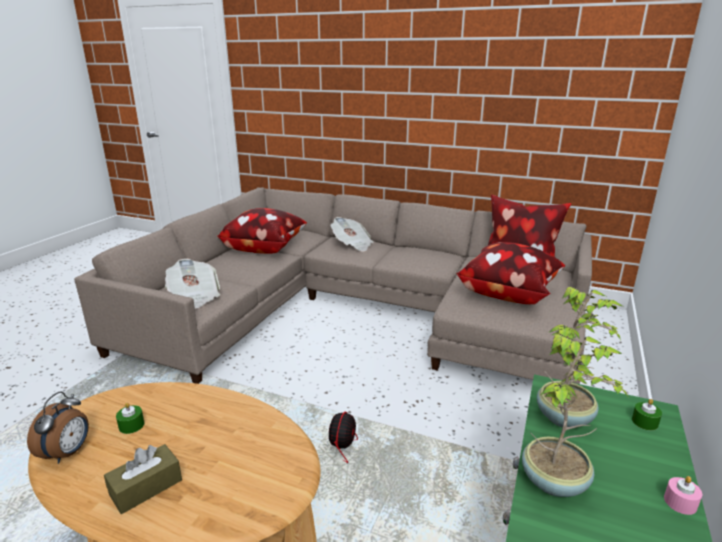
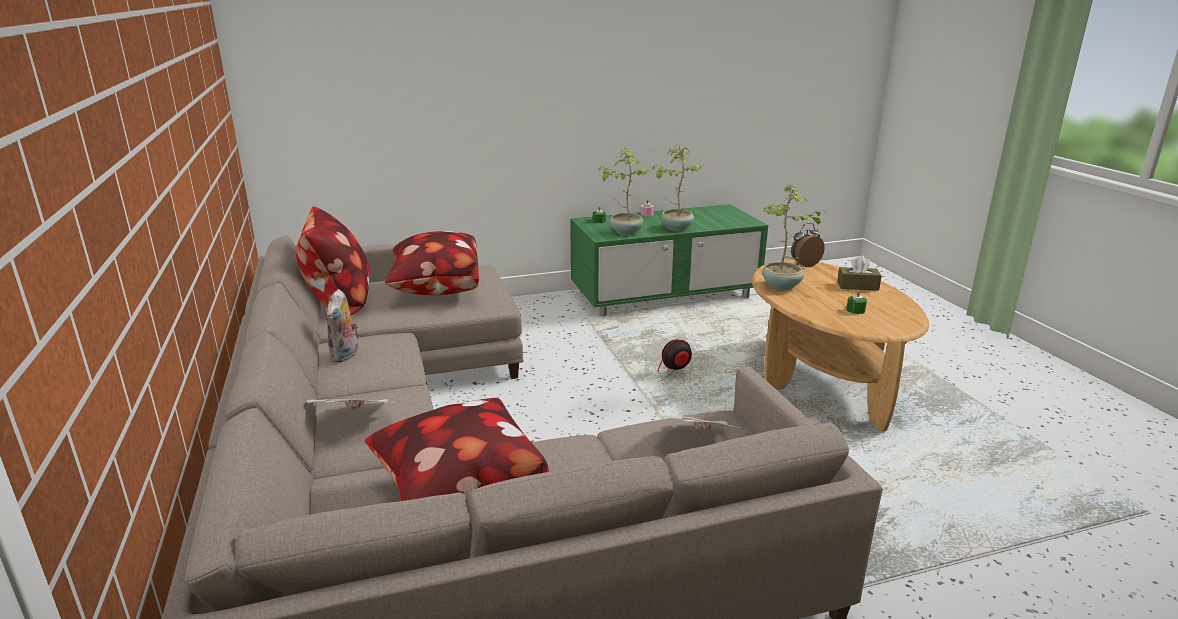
camera: 130 degrees left, 0 degrees up
(68, 453) = (901, 313): alarm clock -> alarm clock (804, 264)
(246, 423) = (782, 286): none -> potted plant
(427, 254) = (346, 355): none -> plush toy

